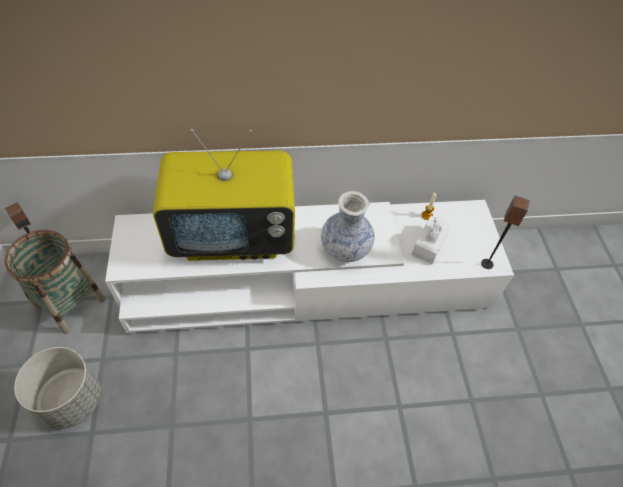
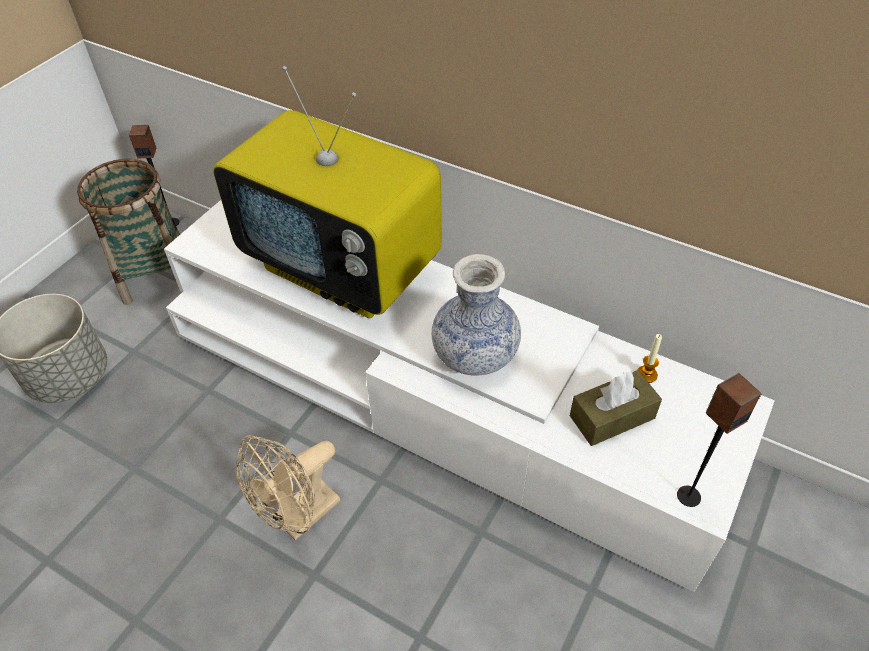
camera: 40 degrees right, 5 degrees down
(293, 390) = (299, 518): none -> beige fan
(429, 245) = (612, 417): white tissue box -> brown tissue box

